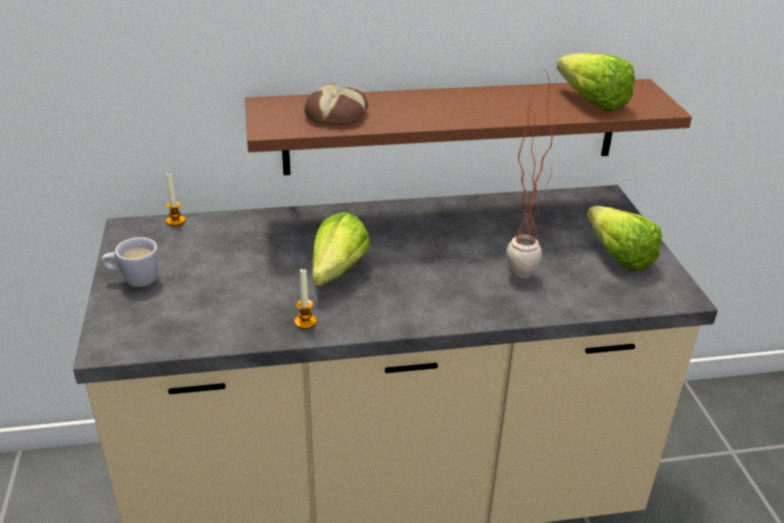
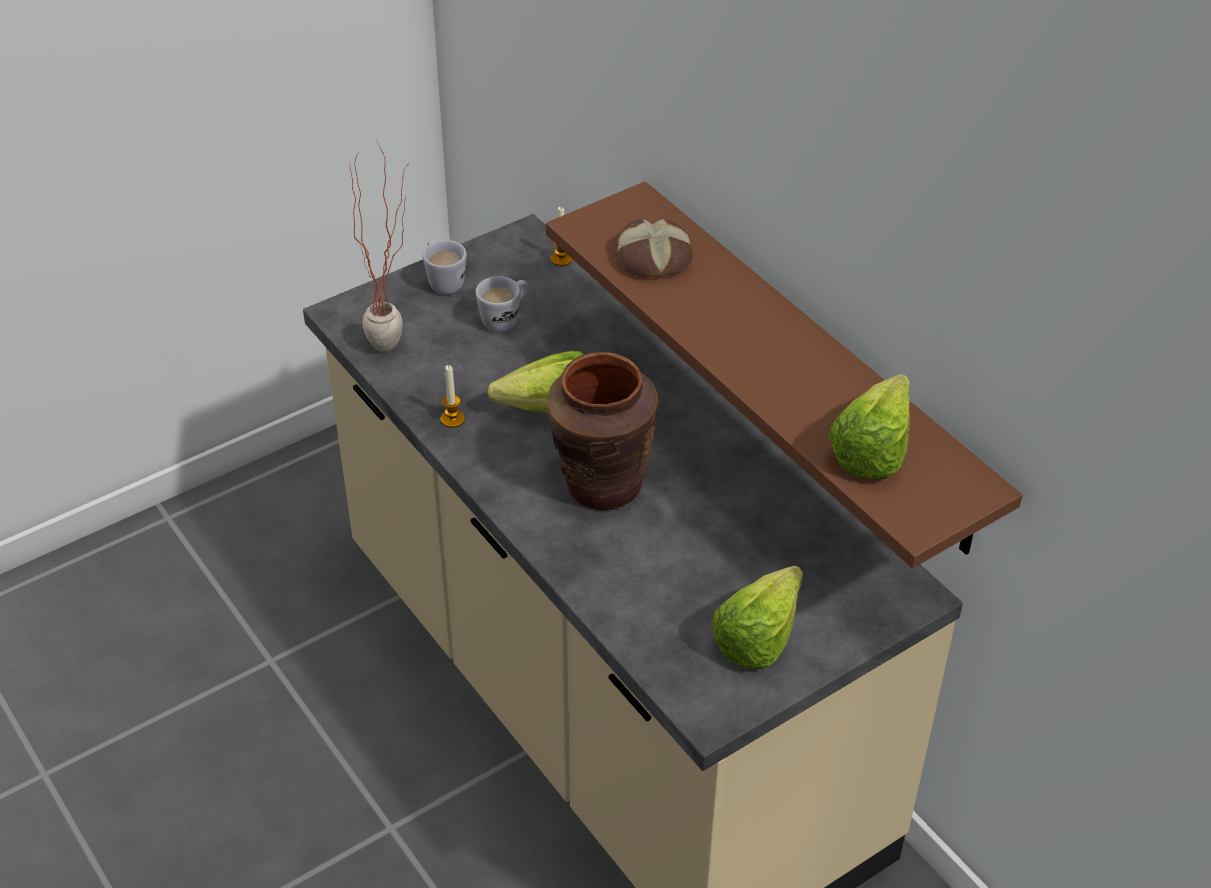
camera: 65 degrees right, 10 degrees up
(214, 264) = (505, 319): none -> white mug
(435, 274) = (602, 485): none -> brown vase
(523, 270) = (662, 556): potted plant -> potted plant (398, 346)

